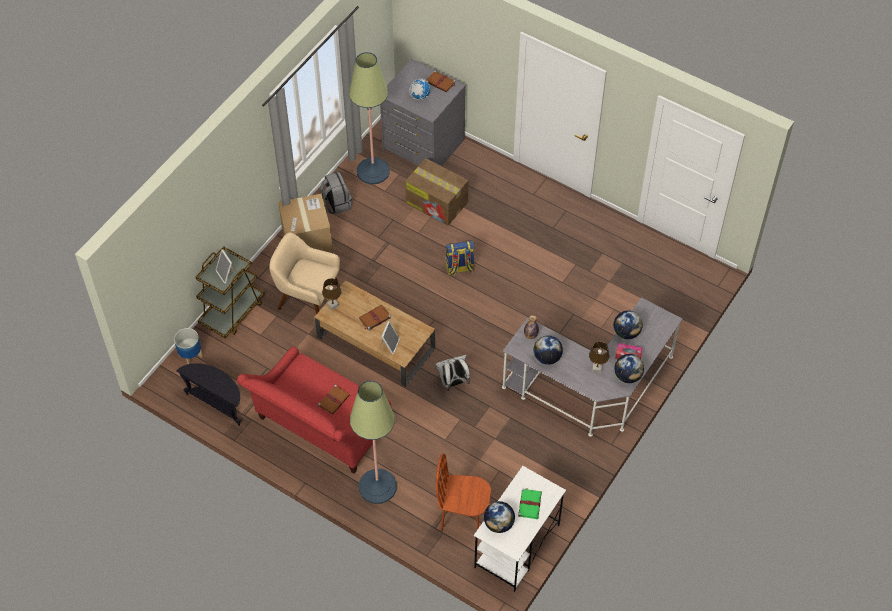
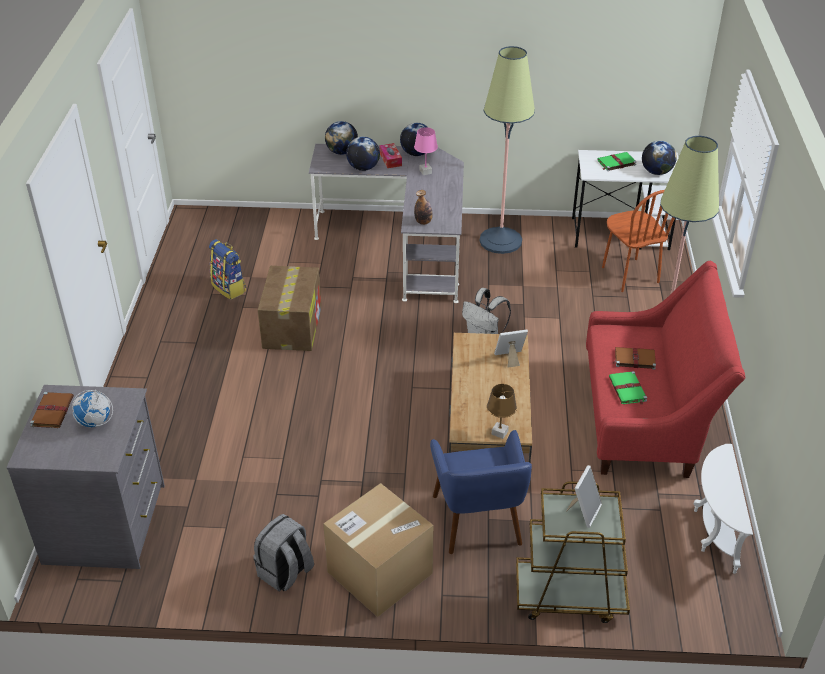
camera: 120 degrees left, 15 degrees down
(190, 356) = (679, 603): planter -> none
(217, 403) = (713, 531): black side table -> white side table
(307, 298) = (478, 521): beige armchair -> blue armchair
(312, 379) = (627, 390): none -> green book
(373, 171) = (193, 559): floor lamp -> floor lamp (500, 241)
(374, 318) = (484, 387): brown book -> none
(437, 203) = (216, 460): cardboard box -> cardboard box (292, 326)
(459, 268) = (316, 396): backpack -> backpack (229, 288)
(547, 357) = (441, 203): globe -> globe (342, 152)
(596, 369) = (425, 172): brown table lamp -> pink table lamp

